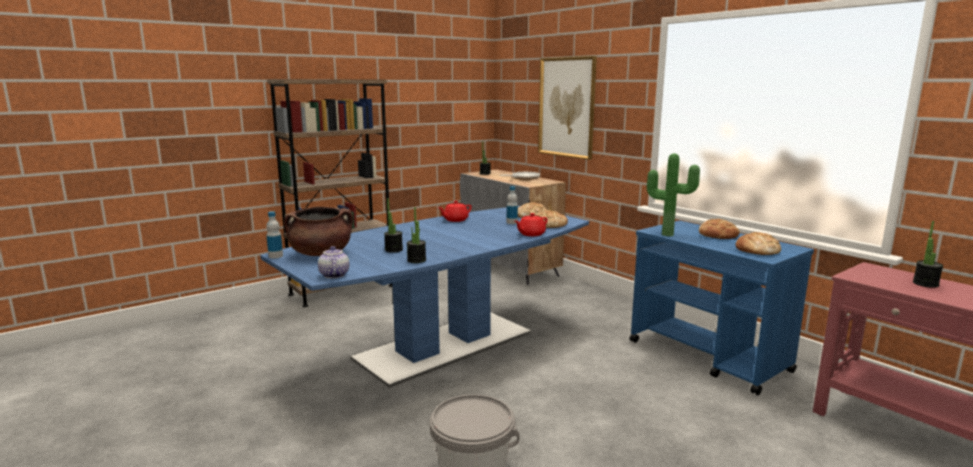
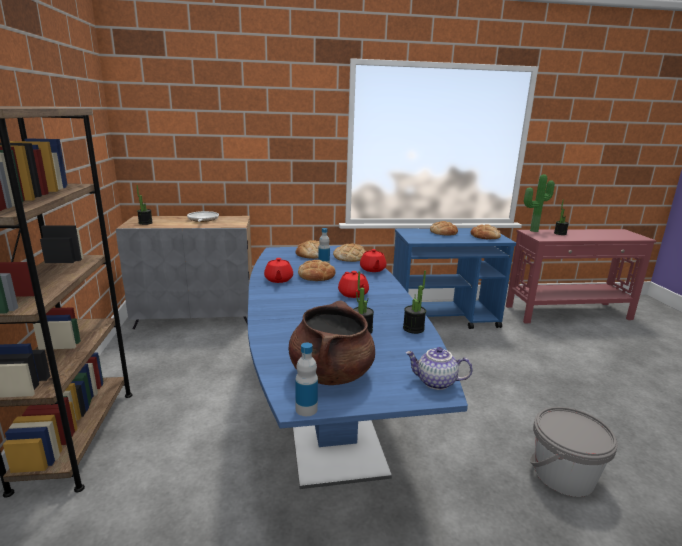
camera: 60 degrees left, 5 degrees up
(460, 238) = (353, 294): none -> red teapot
(483, 225) = (316, 275): none -> bread
(567, 107) = (240, 139): picture -> none
(668, 234) = (429, 240): potted plant -> potted plant (532, 230)

